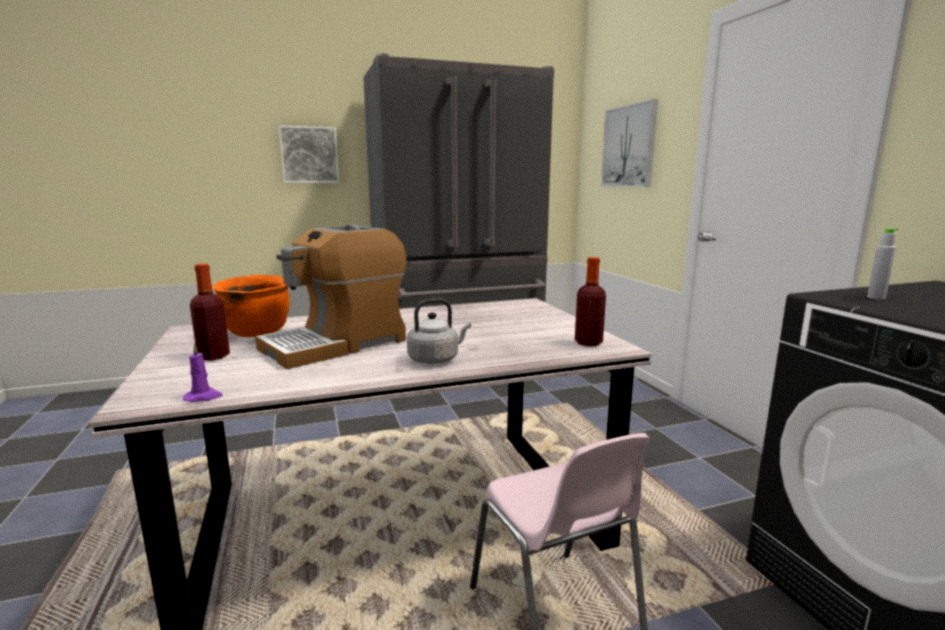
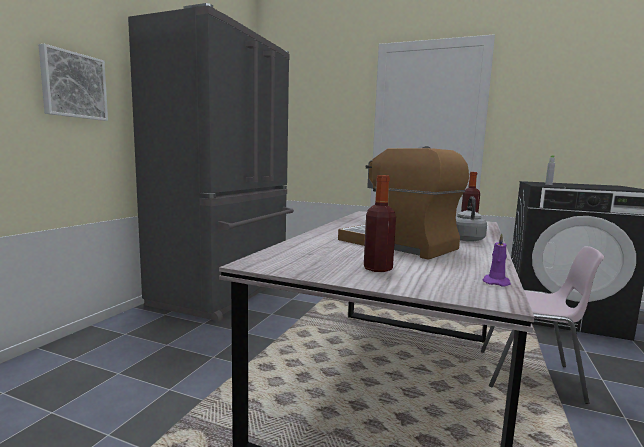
camera: 50 degrees left, 5 degrees down
(258, 333) = (322, 252): orange cooking pot -> none
(337, 344) = (398, 245): coffee machine -> coffee machine turned 135 degrees clockwise
(629, 146) = (312, 115): picture -> none

